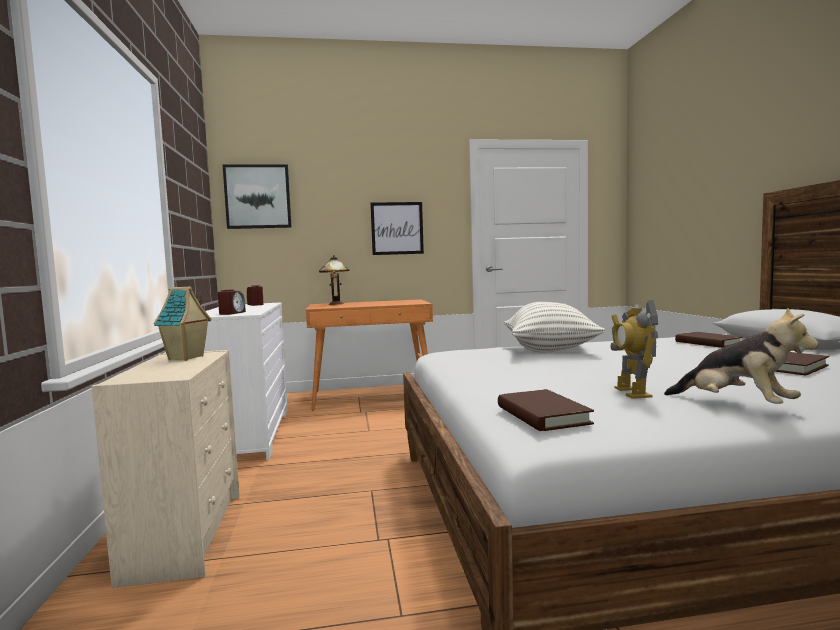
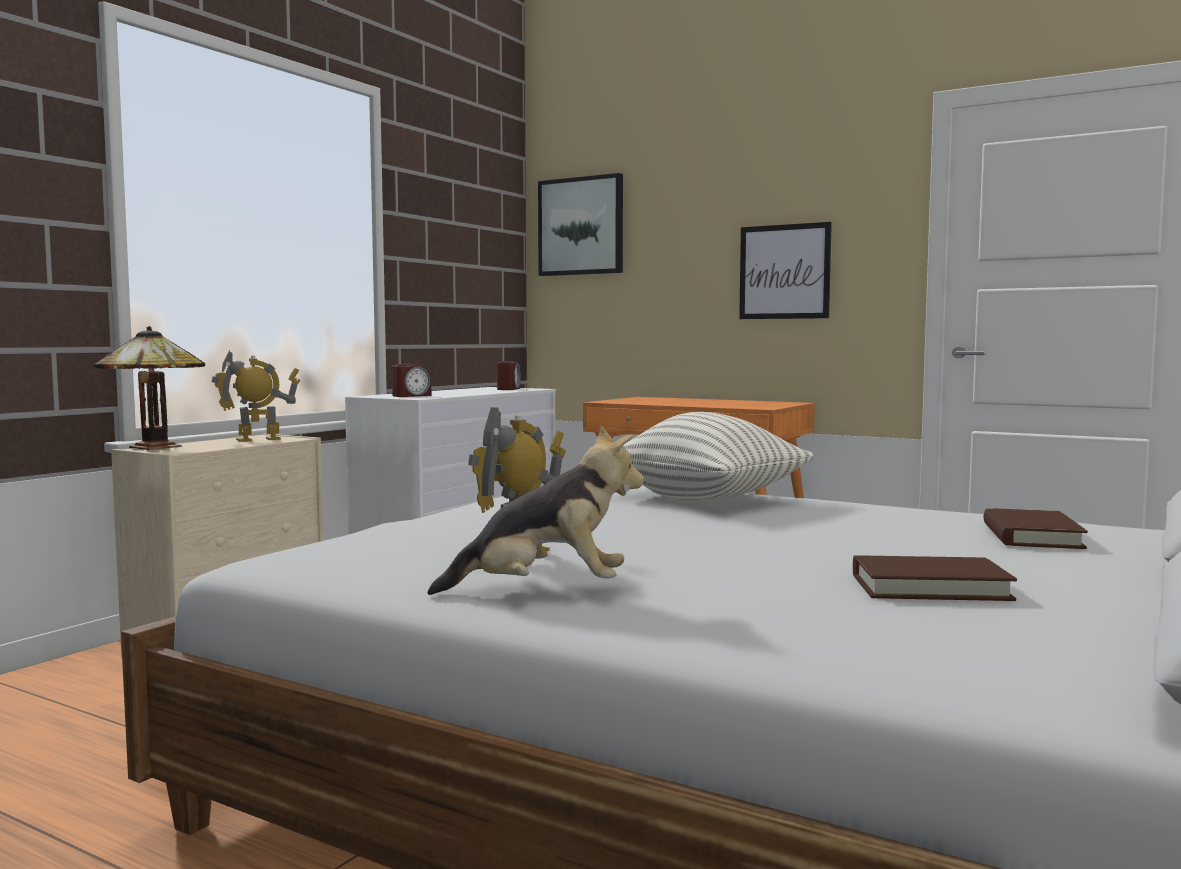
camera: 40 degrees right, 0 degrees up
(186, 358) = (258, 439): toy house -> toy robot
(337, 304) = (661, 399): table lamp -> table lamp (153, 448)
(542, 415) = (326, 547): brown book -> none
(736, 406) = (543, 593): plush toy -> plush toy turned 90 degrees counterclockwise

